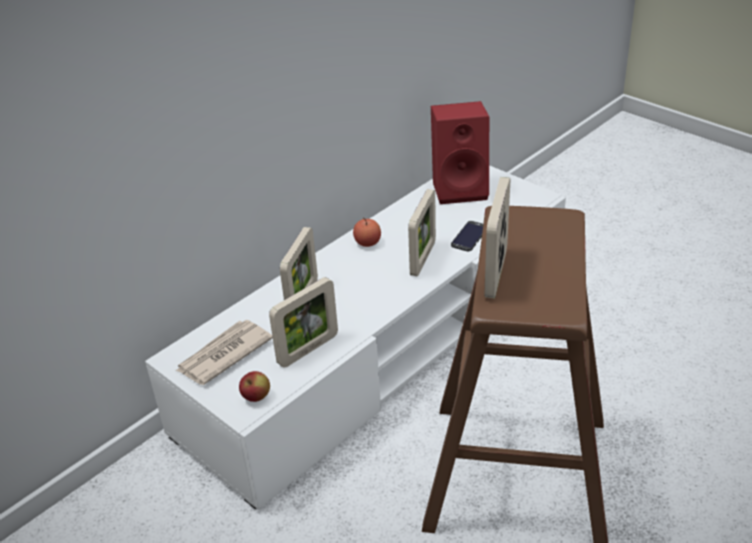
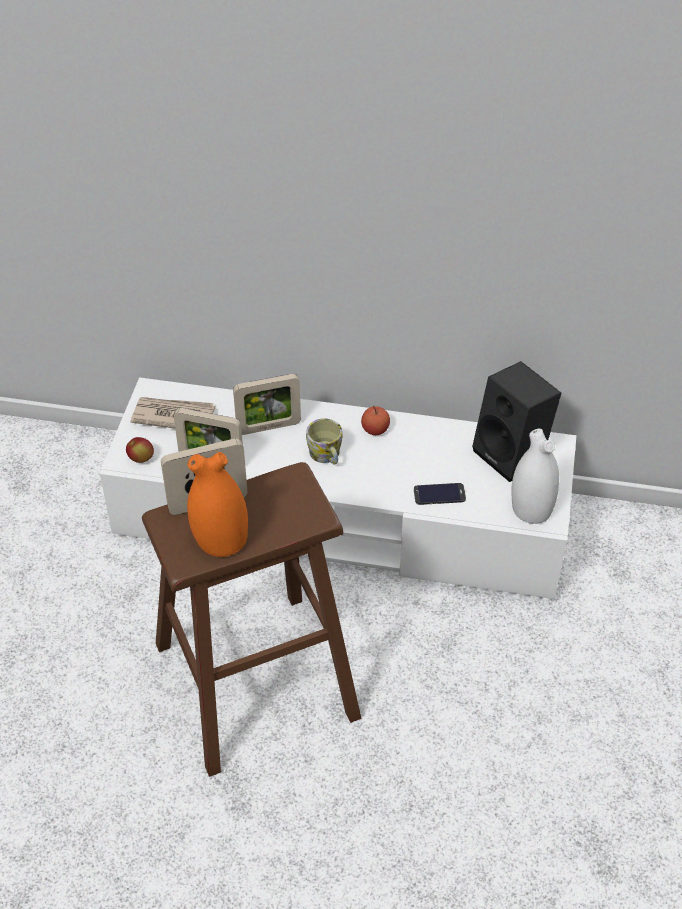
camera: 55 degrees right, 10 degrees up
(370, 279) = (326, 456): none -> mug
(423, 259) = (380, 477): picture frame -> none
(461, 188) = (513, 455): red speaker -> black speaker
(521, 200) = (531, 508): none -> white vase
(550, 280) = (220, 539): none -> orange vase

